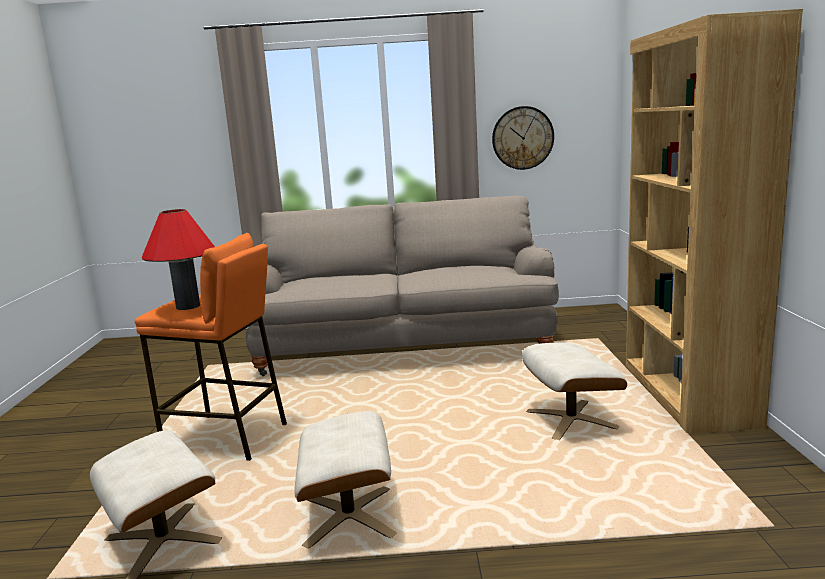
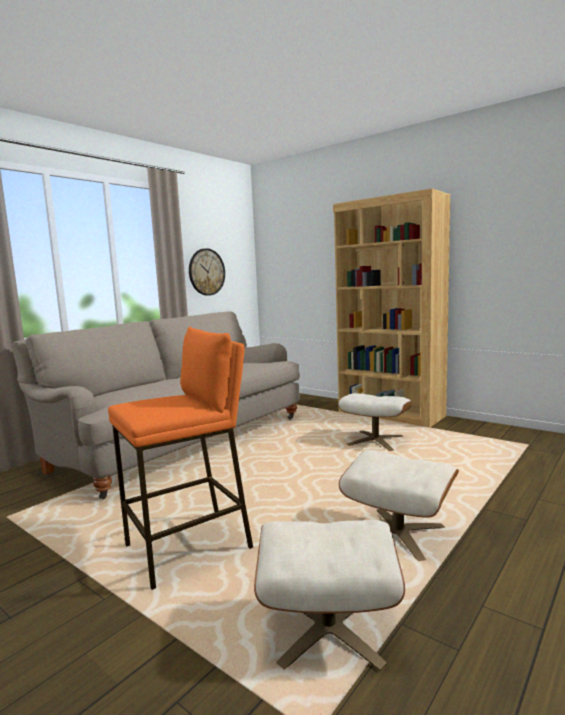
camera: 50 degrees left, 5 degrees down
(188, 306) = (170, 406): red table lamp -> none

